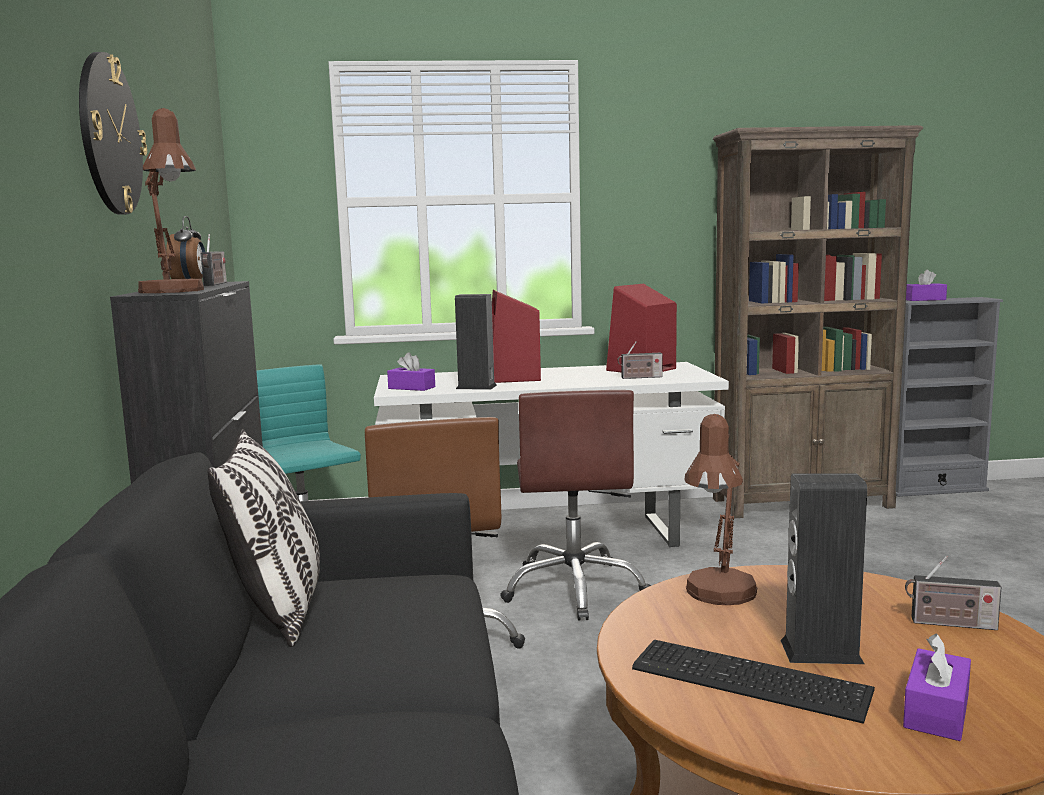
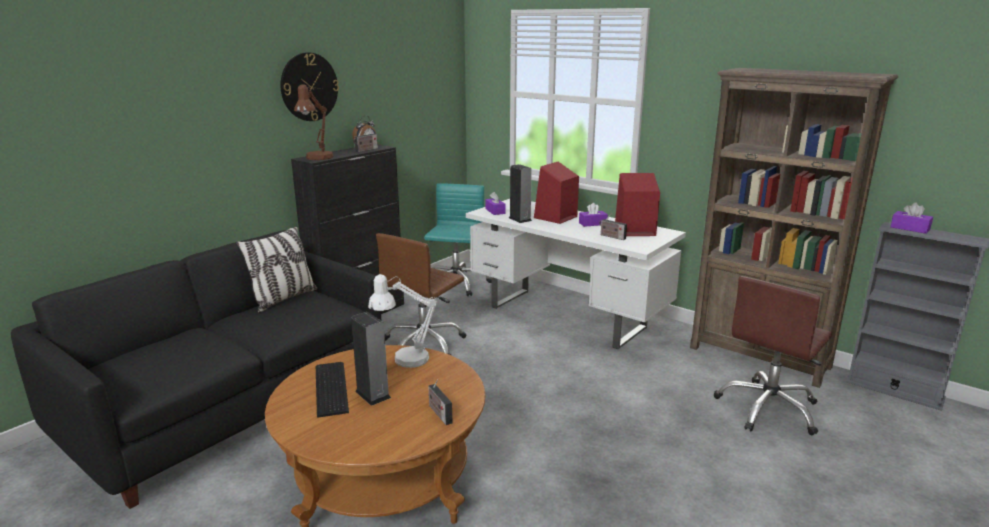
camera: 45 degrees right, 10 degrees up
(575, 589) = (521, 347): brown office chair -> brown office chair (768, 408)
(718, 597) = (404, 360): brown table lamp -> white table lamp
(936, 711) = (343, 428): purple tissue box -> purple tissue box (592, 223)

